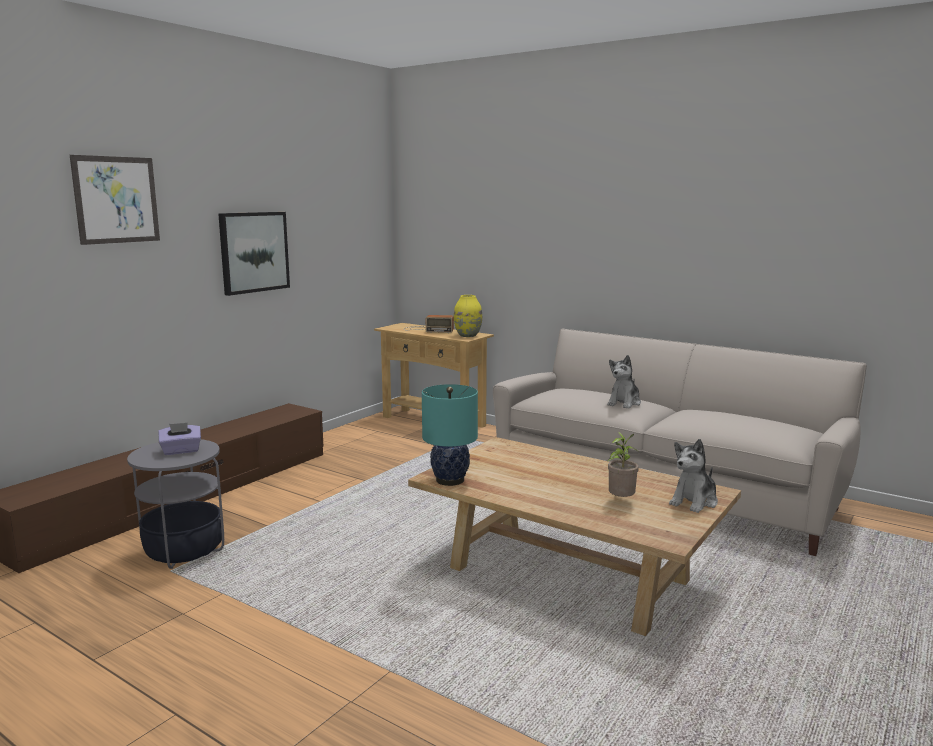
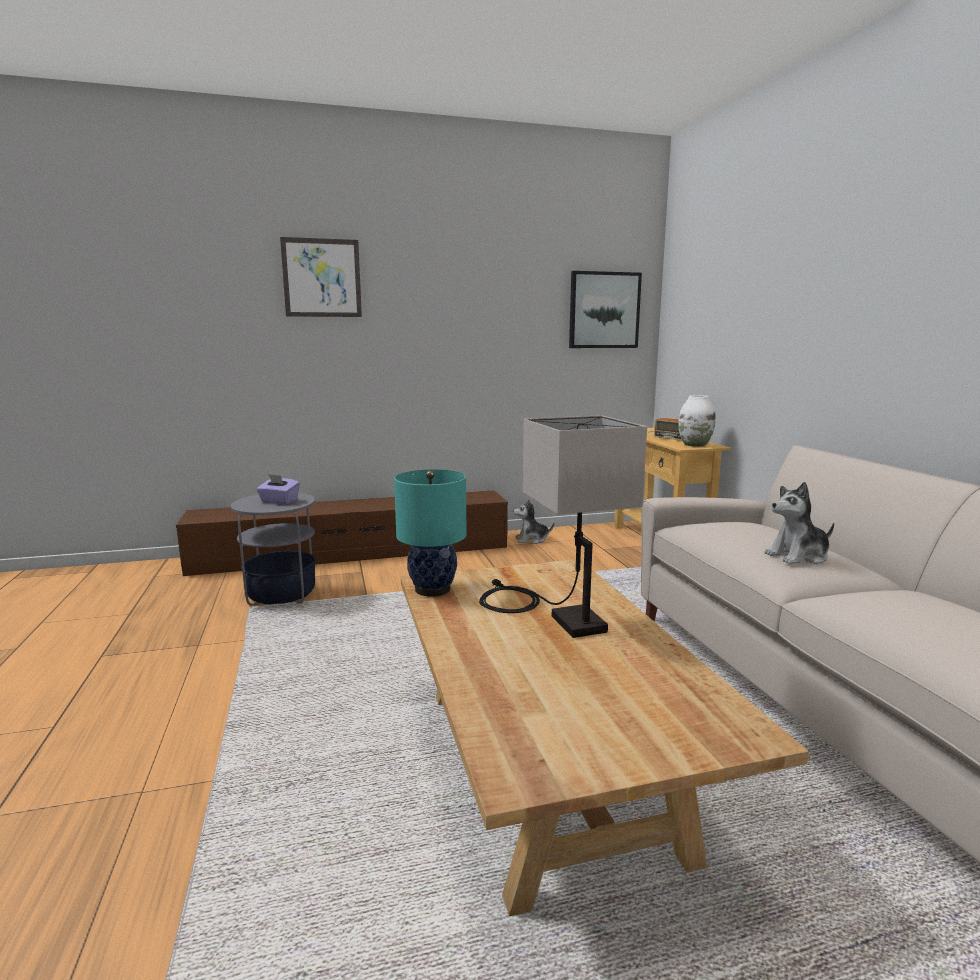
camera: 40 degrees right, 0 degrees up
(254, 252) = (466, 335): picture -> picture (604, 310)
(468, 335) = (694, 445): yellow vase -> white vase
(543, 471) = (549, 612): none -> table lamp
(621, 501) = (566, 686): potted plant -> none
(694, 502) = (677, 734): plush toy -> plush toy (531, 540)

